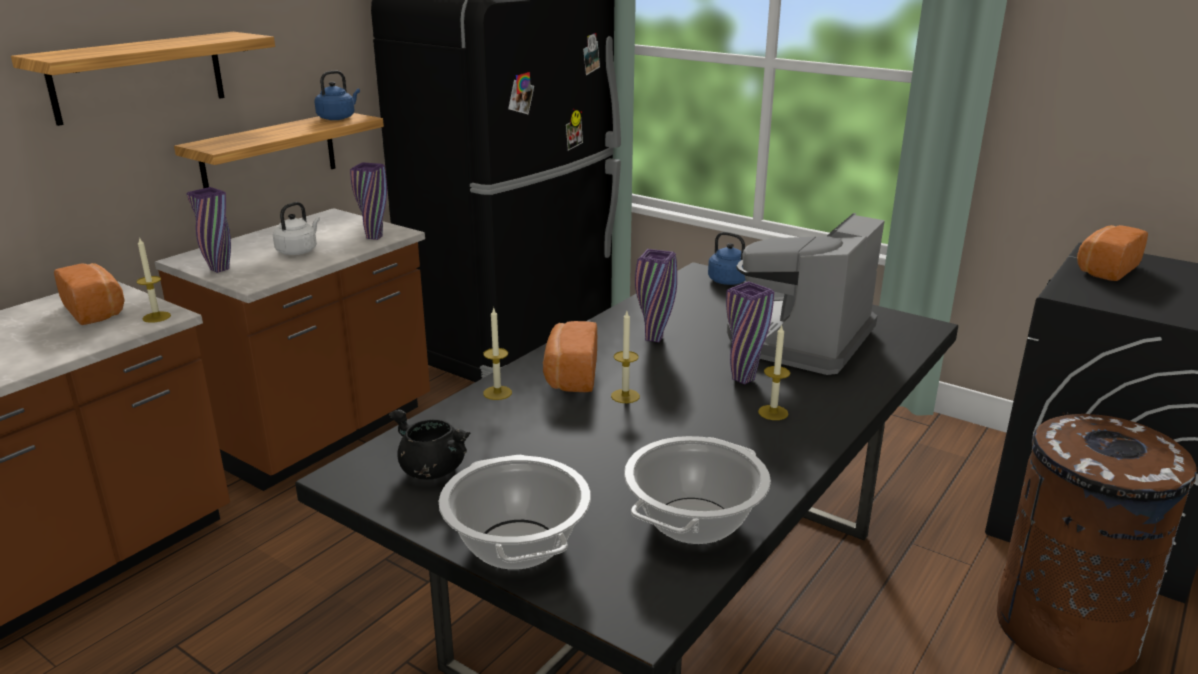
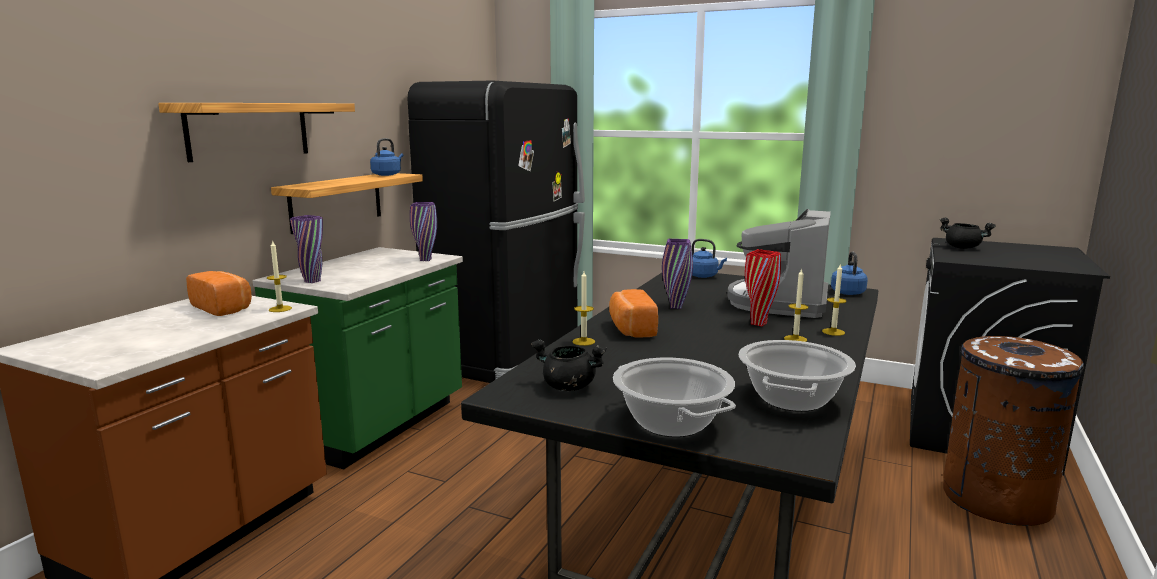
camera: 10 degrees left, 10 degrees down
(298, 251) = (370, 269): white kettle -> none
(322, 434) = (378, 426): brown counter -> green counter
(625, 396) = (681, 337): candle -> candle (833, 332)
(743, 379) = (758, 323): purple vase -> red vase
(908, 327) = (847, 292): none -> blue kettle
(1105, 269) = (963, 248): bread -> black cooking pot

